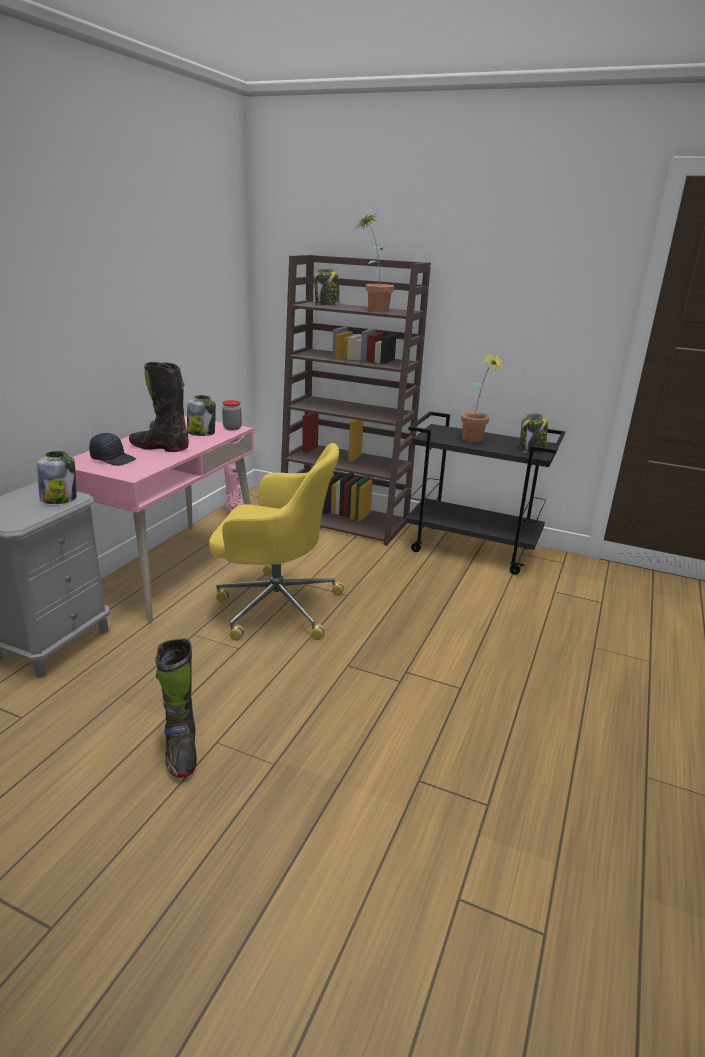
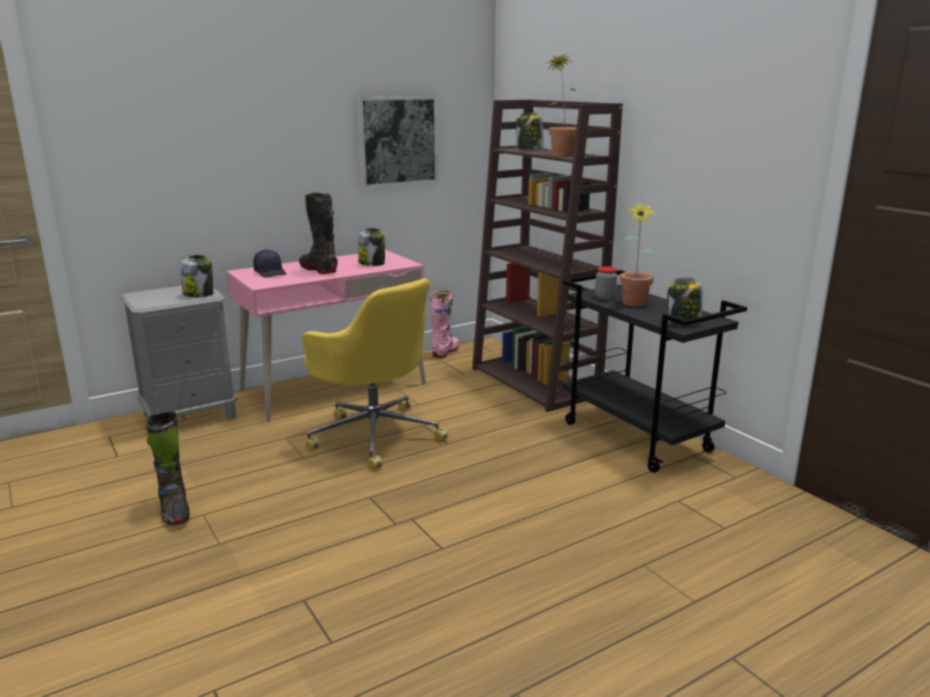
camera: 35 degrees right, 5 degrees down
(181, 751) = (174, 511): black boot -> black boot turned 45 degrees counterclockwise
(185, 298) = (397, 141): none -> picture
(232, 428) = (404, 263): jar -> jar (605, 297)

